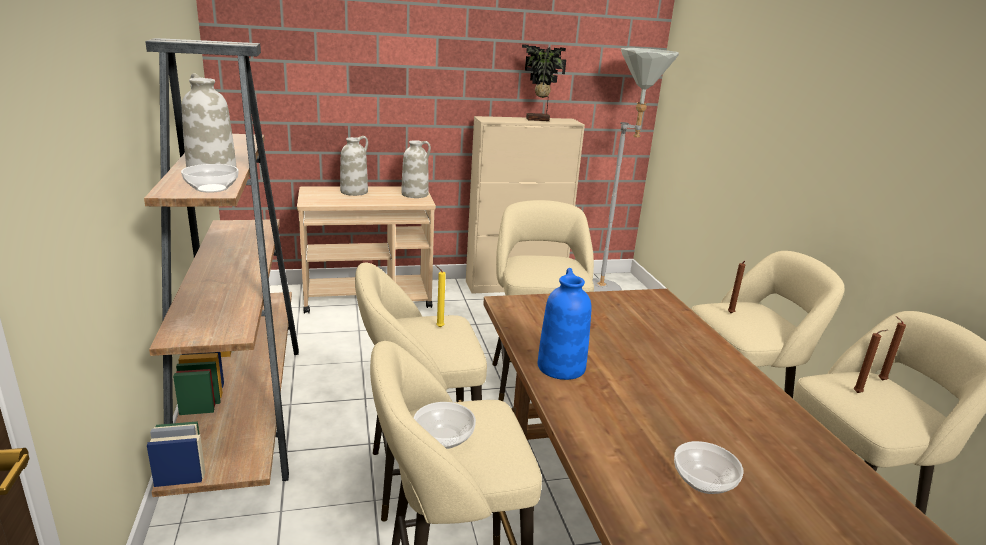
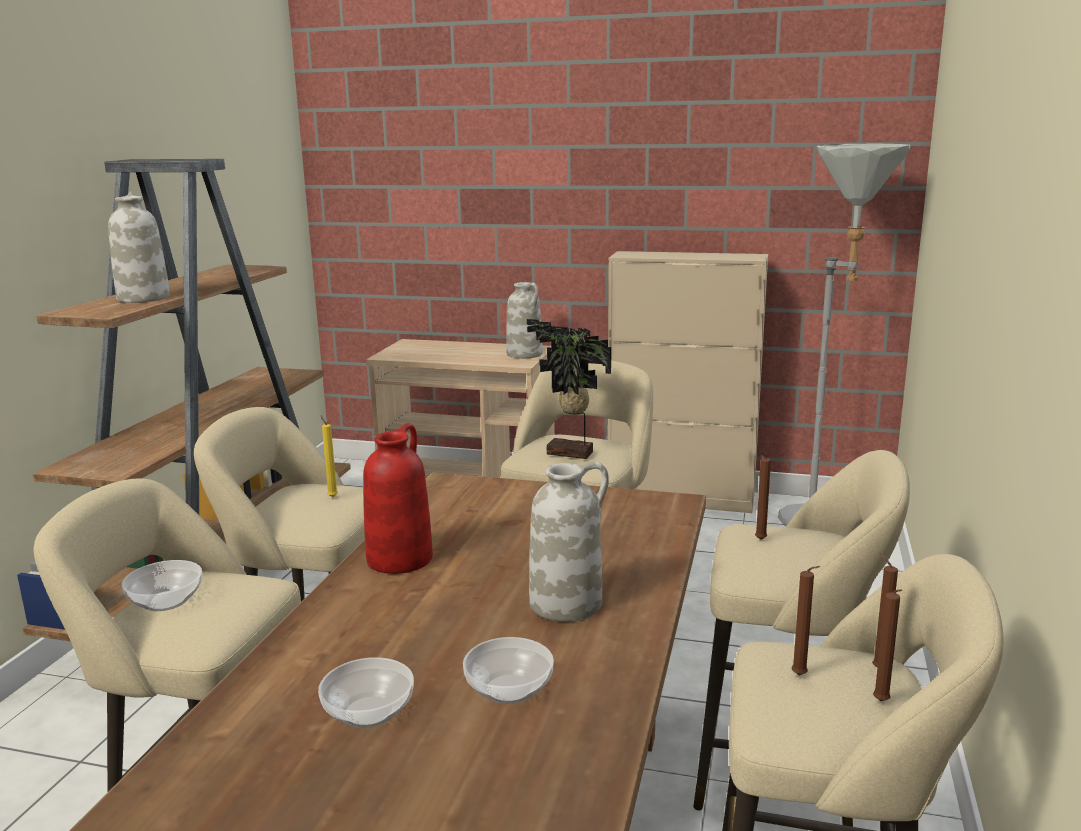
camera: 30 degrees right, 5 degrees down
(212, 188) = (110, 310): bowl -> bowl (509, 688)
(354, 192) = (454, 347): white vase -> white vase (567, 603)
(538, 120) = (702, 255): potted plant -> potted plant (570, 454)
(560, 366) = (400, 558): blue vase -> red vase
(908, 399) = (882, 703): none -> brown candle

